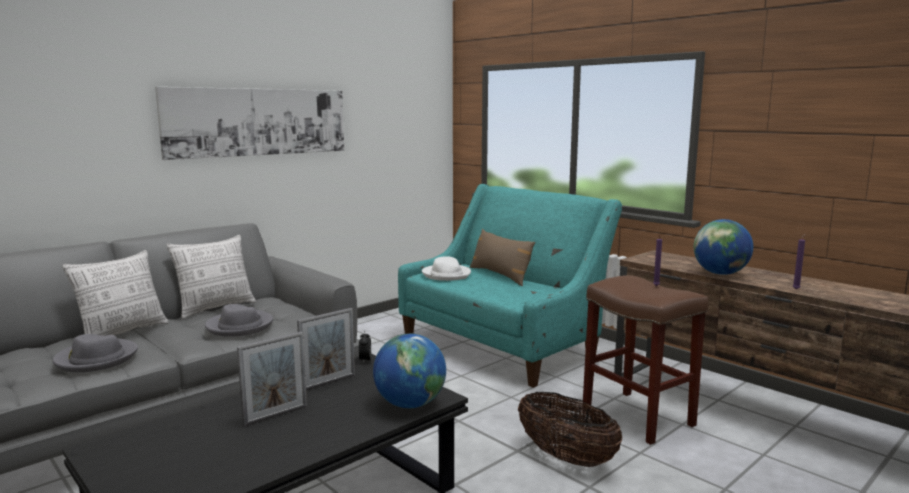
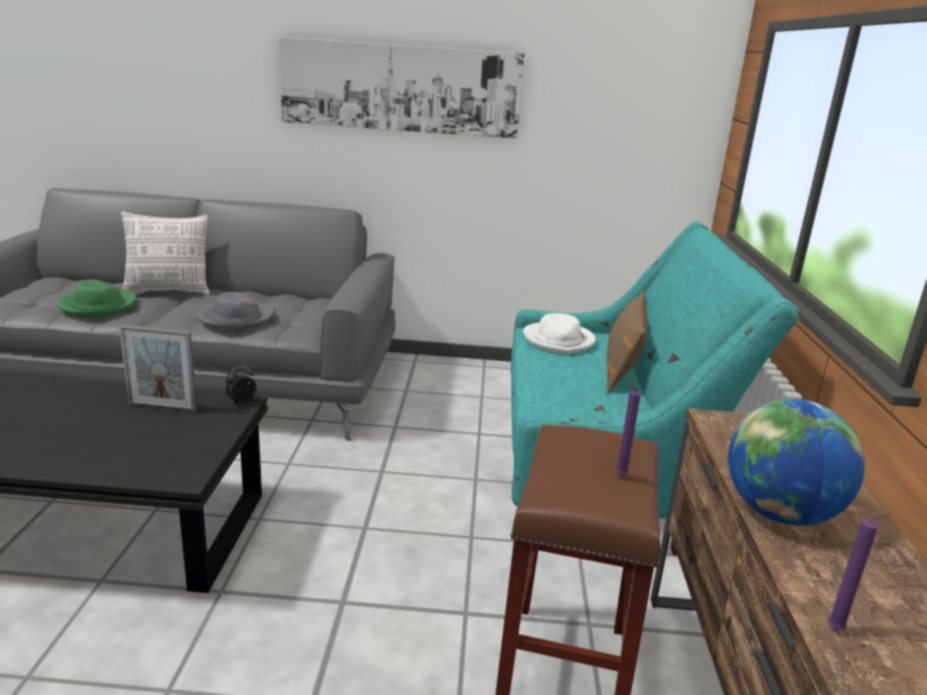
camera: 45 degrees right, 10 degrees up
(96, 359) = (98, 306): grey hat -> green hat
(216, 308) = (270, 294): pillow -> none
(275, 415) = (61, 415): picture frame -> none
(410, 404) = (146, 468): globe -> none
(566, 457) = (367, 650): basket -> none

